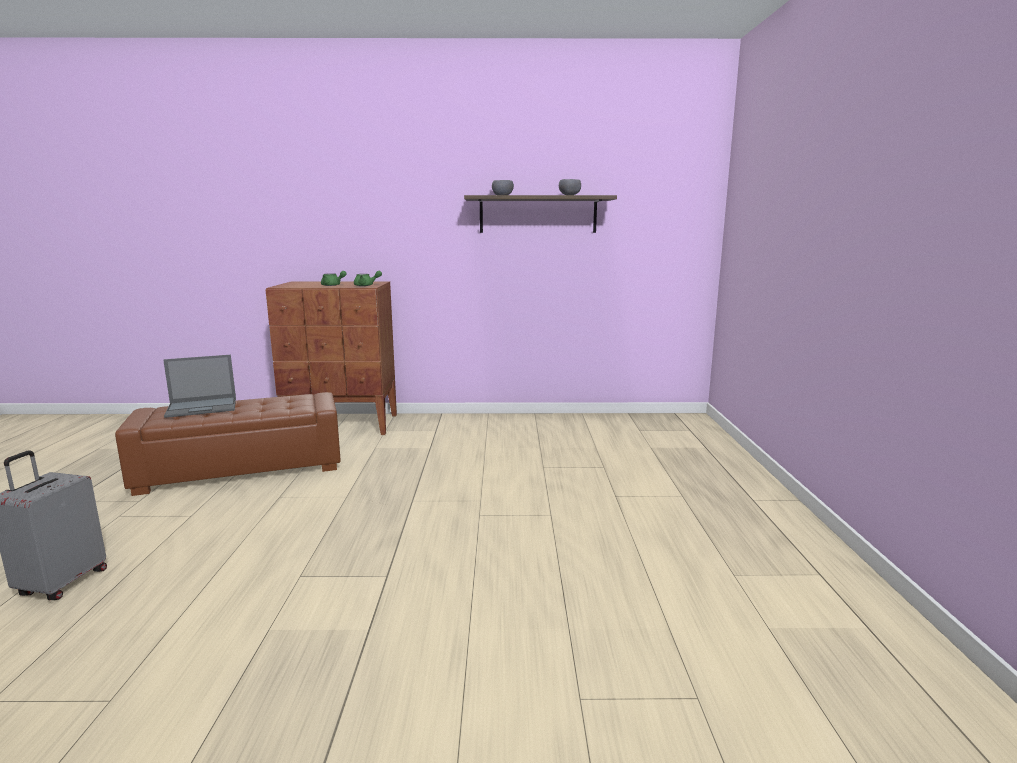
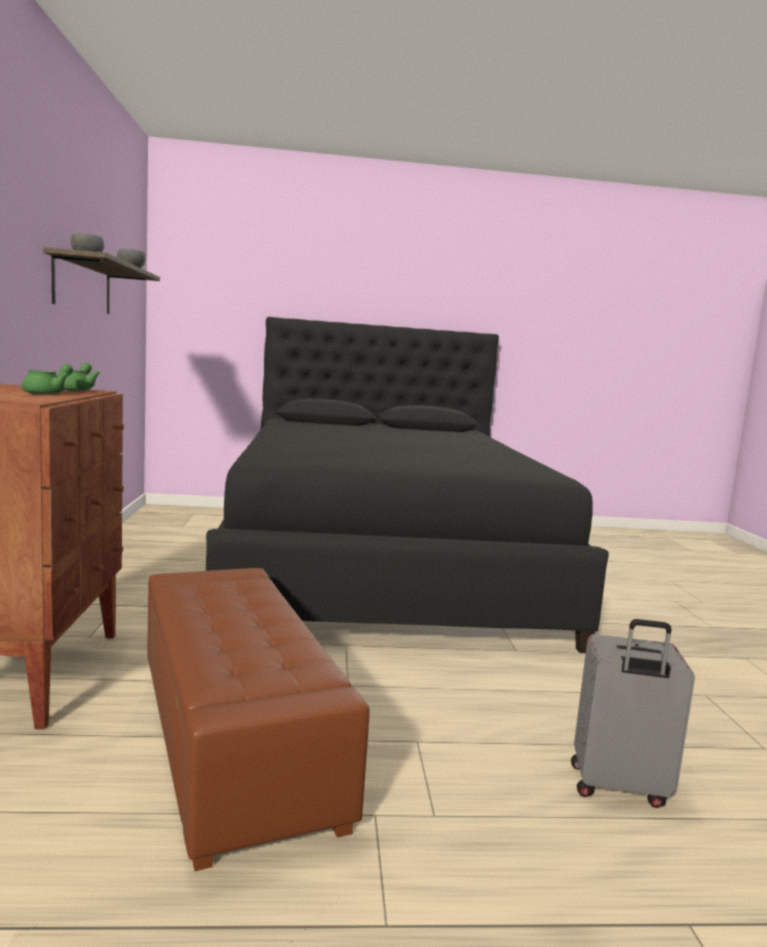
camera: 95 degrees left, 5 degrees down
(203, 407) = (227, 648): laptop -> none
(572, 518) = (383, 563): none -> black bed

